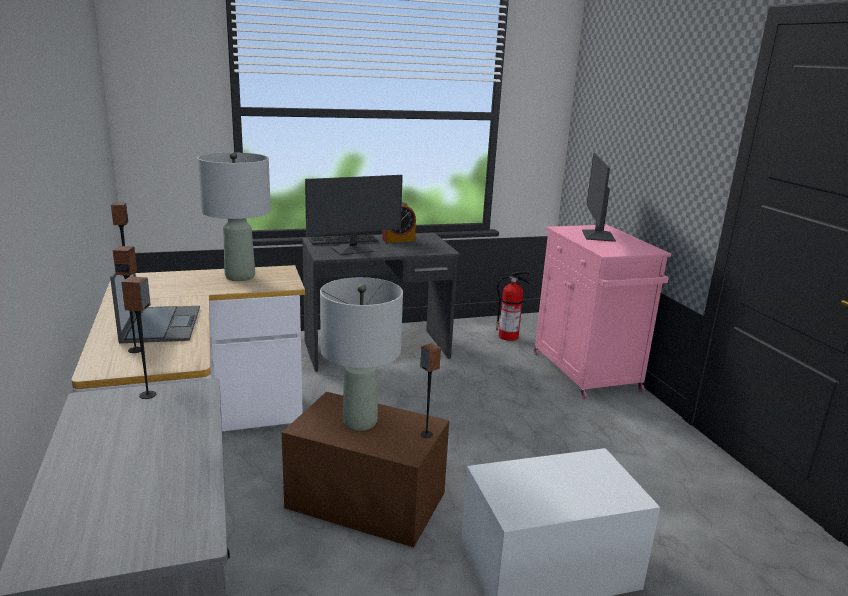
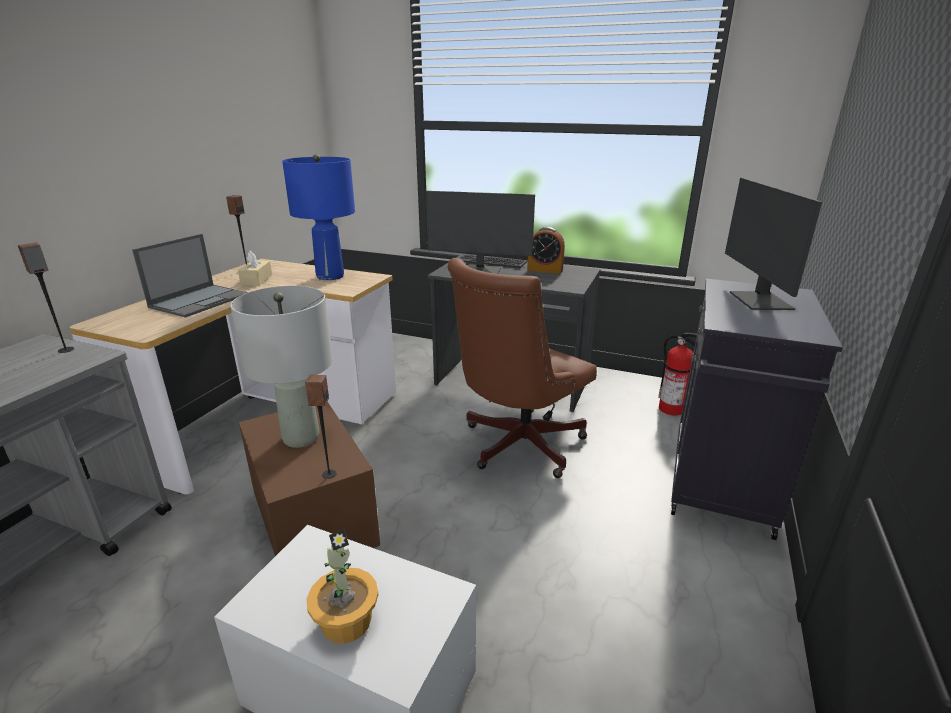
camera: 40 degrees right, 5 degrees up
(135, 350) = (144, 315): speaker -> none
(170, 294) = (256, 280): none -> beige tissue box
(239, 276) = (330, 276): grey table lamp -> blue table lamp
(444, 394) = (517, 446): none -> brown office chair
(575, 494) = (346, 620): none -> potted plant
(586, 373) = (720, 484): pink cabinet -> black cabinet
(597, 236) = (759, 301): monitor -> monitor turned 45 degrees counterclockwise

